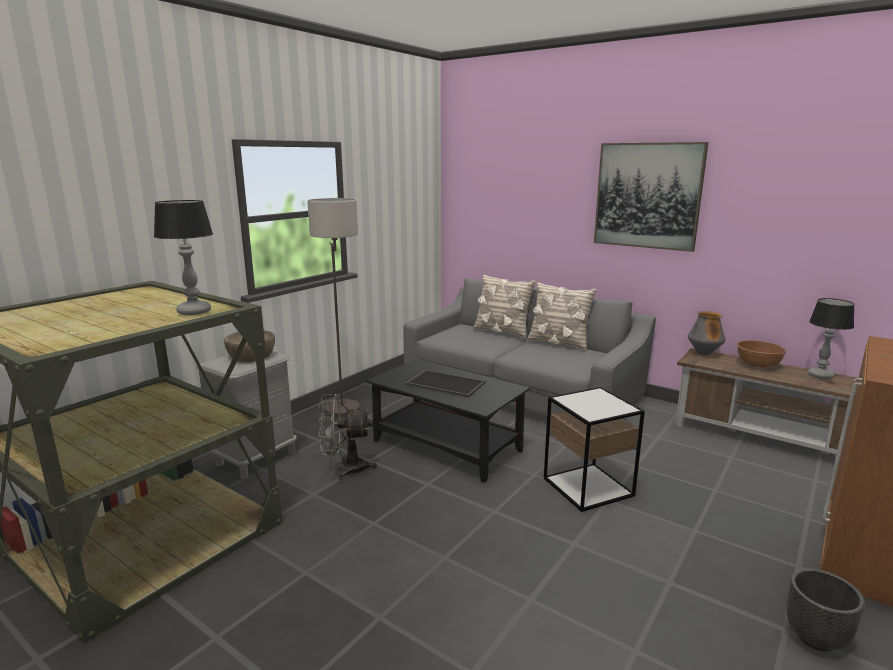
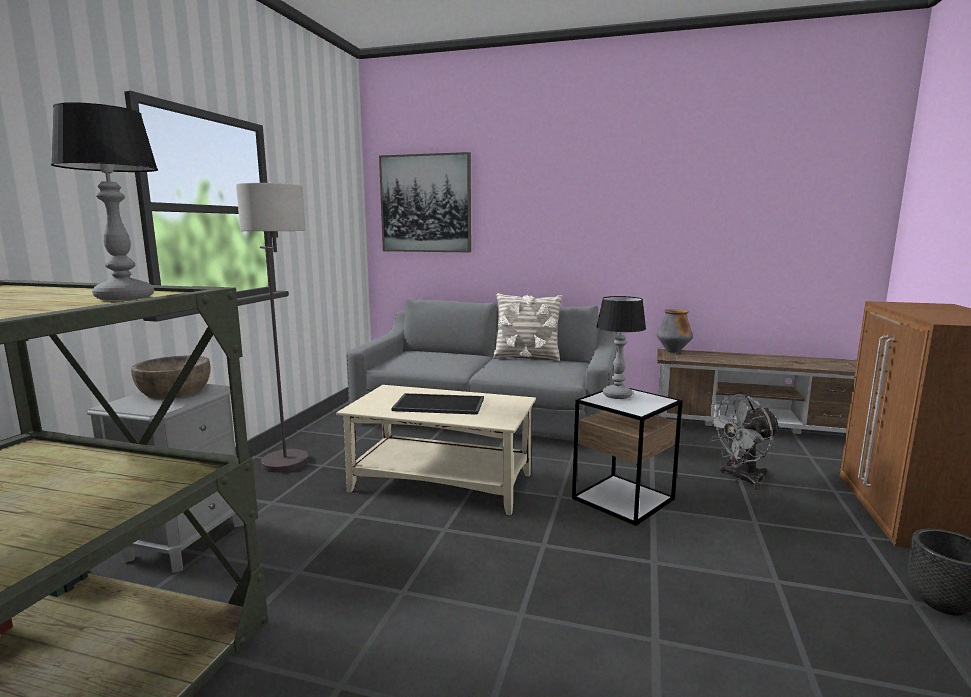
camera: 20 degrees left, 5 degrees down
(345, 469) = (326, 531): grey fan -> grey fan (741, 479)
(448, 446) = (443, 482): black coffee table -> beige coffee table
(502, 332) = (459, 353): beige pillow -> none
(647, 196) = (601, 198): picture -> picture (426, 203)
(758, 365) = (727, 356): brown bowl -> none
(820, 375) = (784, 358): table lamp -> table lamp (617, 395)

